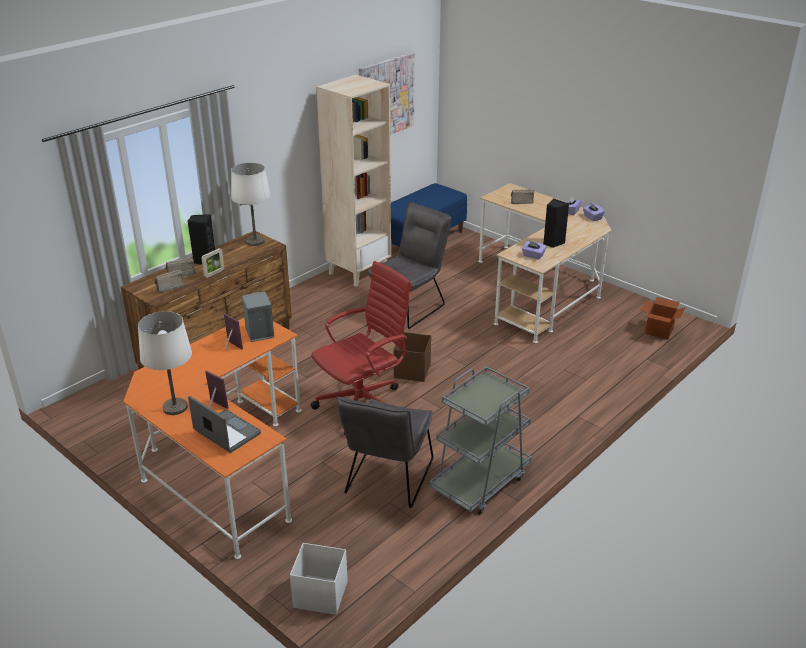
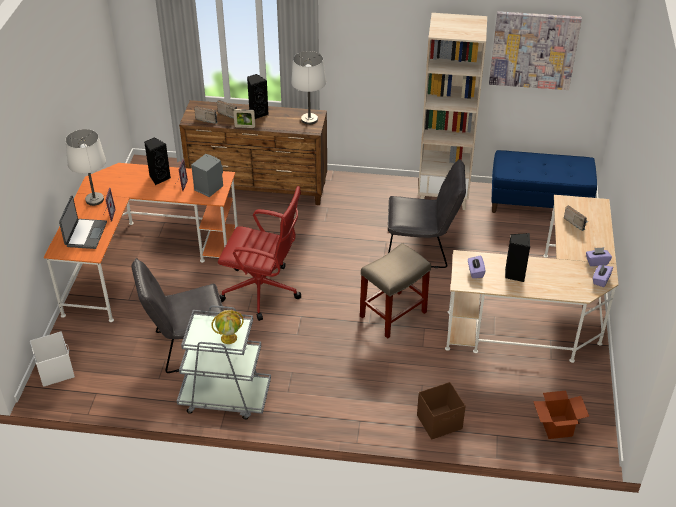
camera: 55 degrees right, 10 degrees up
(200, 355) = (159, 178): none -> black speaker
(412, 370) = (331, 295): brown storage box -> brown storage box (440, 422)
(469, 349) = (393, 313): none -> beige stool
(498, 392) = (229, 338): none -> globe

